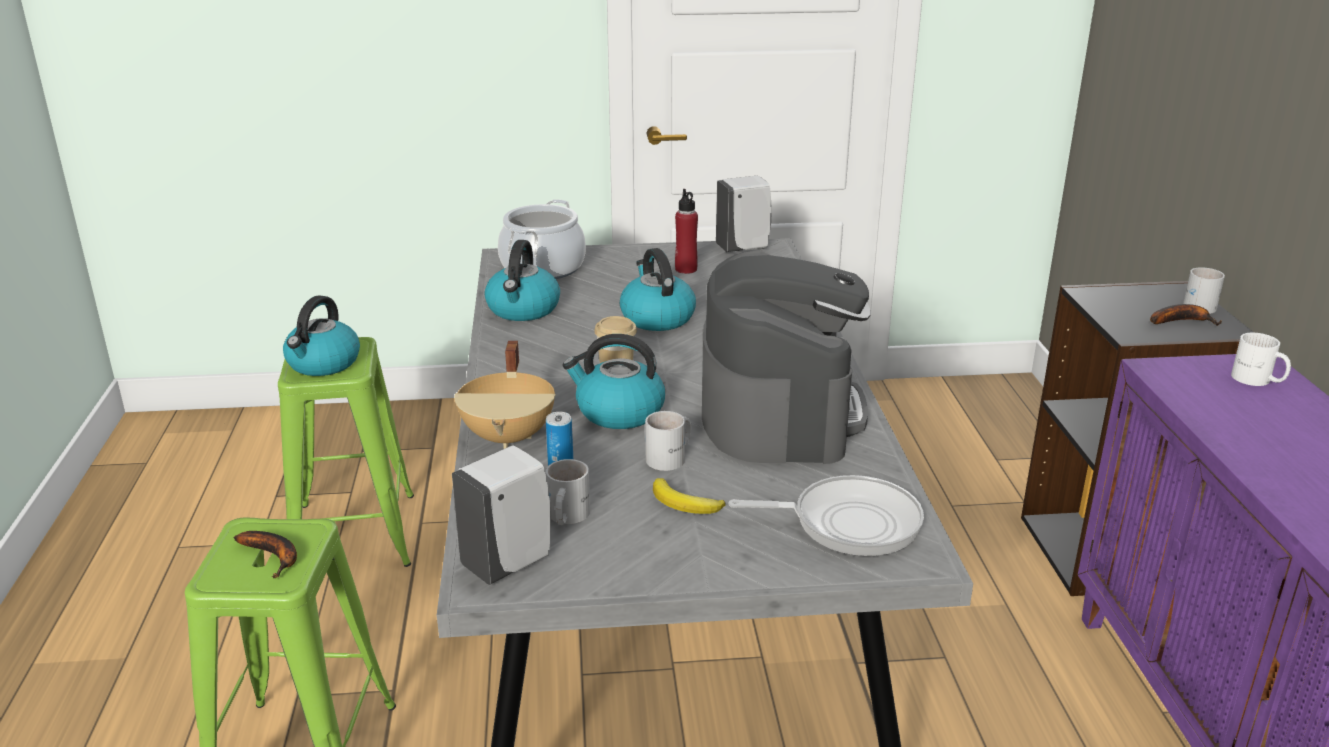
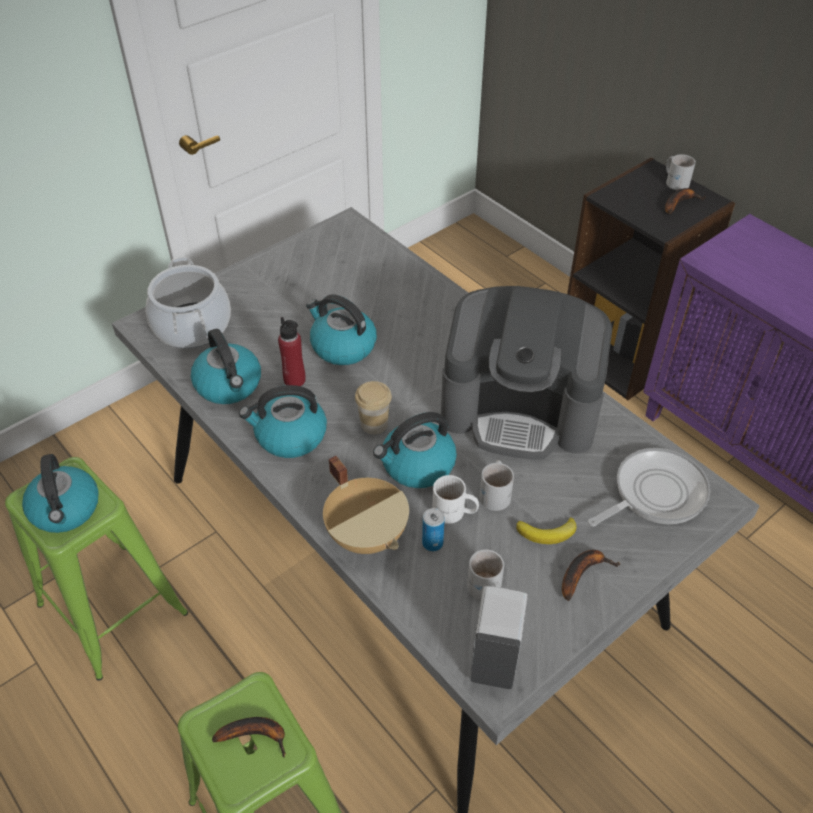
camera: 35 degrees left, 20 degrees up
(530, 355) = (289, 436): none -> kettle
(683, 545) = (583, 573): none -> banana
(686, 269) = (309, 278): red bottle -> red bottle (294, 380)
(744, 248) = (328, 233): white soap dispenser -> none
(779, 412) = (521, 408): coffee machine -> coffee machine turned 135 degrees clockwise
(1257, 380) = (763, 246): white mug -> white mug (454, 512)

